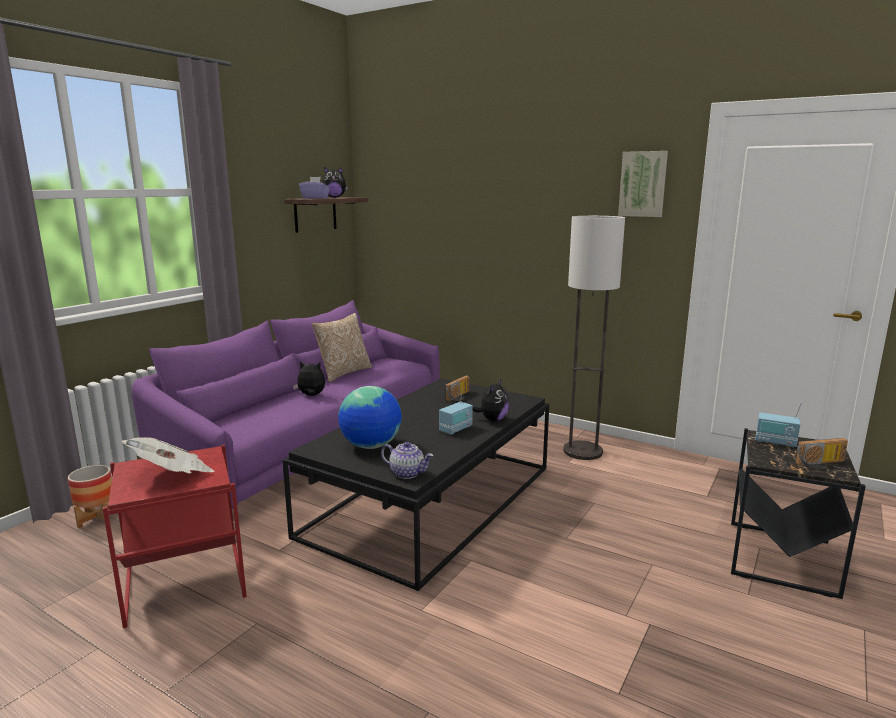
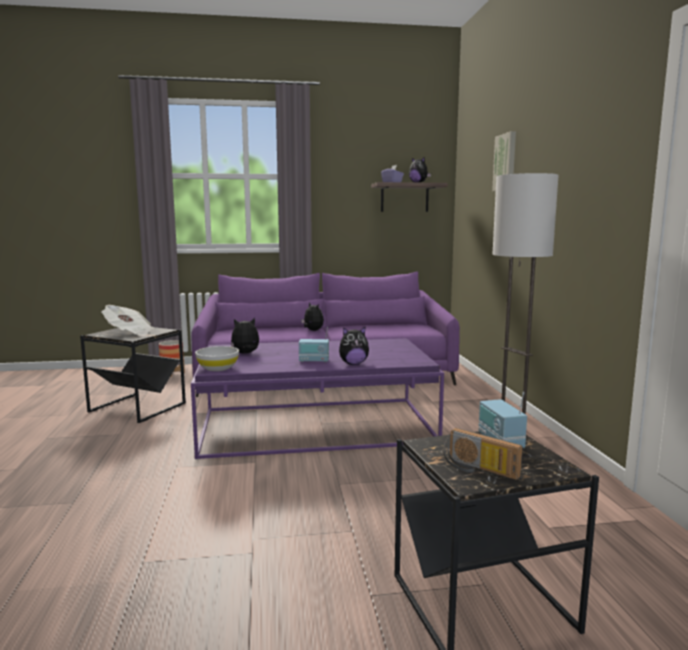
camera: 50 degrees right, 5 degrees down
(183, 583) = (137, 408): red side table -> black side table
(343, 373) = (366, 325): pillow -> none
(371, 446) = (246, 353): globe -> plush toy
(407, 473) = (218, 368): teapot -> white bowl
(431, 500) = (316, 426): black coffee table -> purple coffee table
(459, 397) = (379, 349): radio -> none
(643, 184) = (612, 135): picture -> picture (506, 162)

